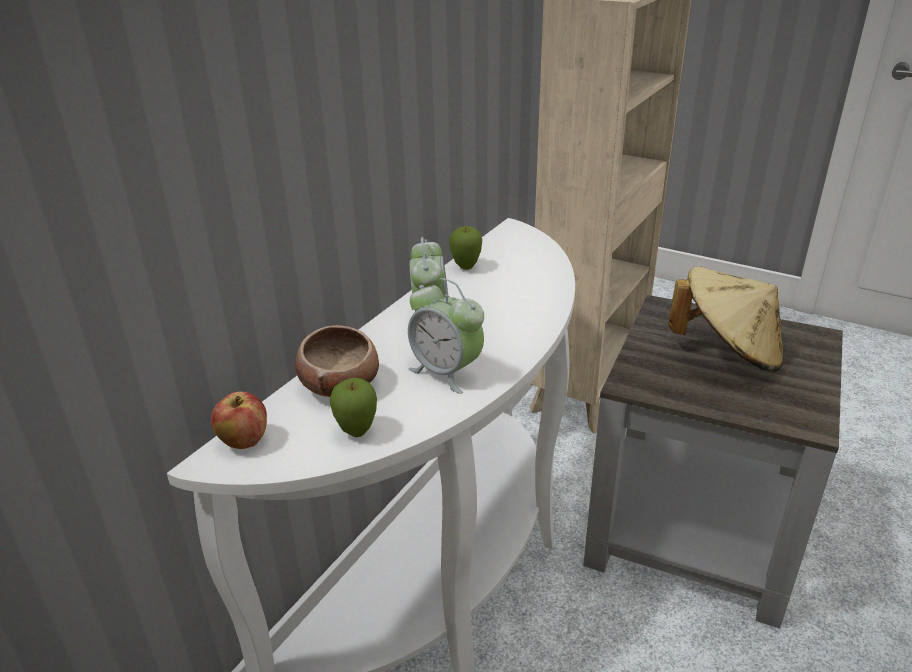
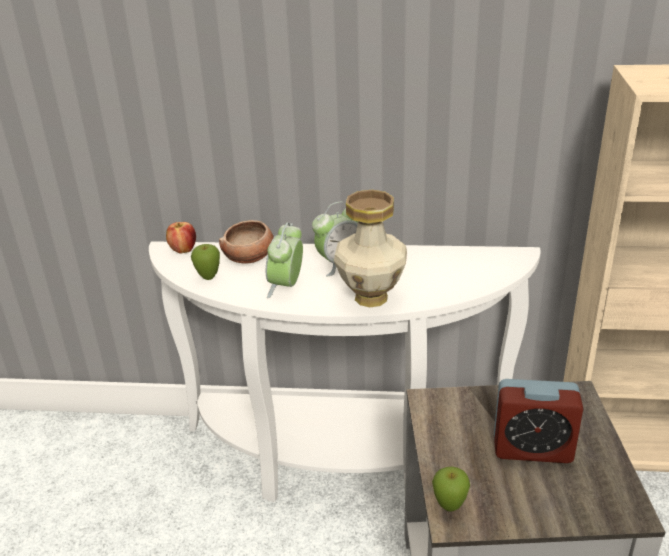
camera: 65 degrees right, 0 degrees up
(466, 267) = (430, 254): apple -> apple (449, 506)
(523, 323) = (370, 297): none -> vase
(727, 352) = (532, 449): beige hat -> alarm clock

